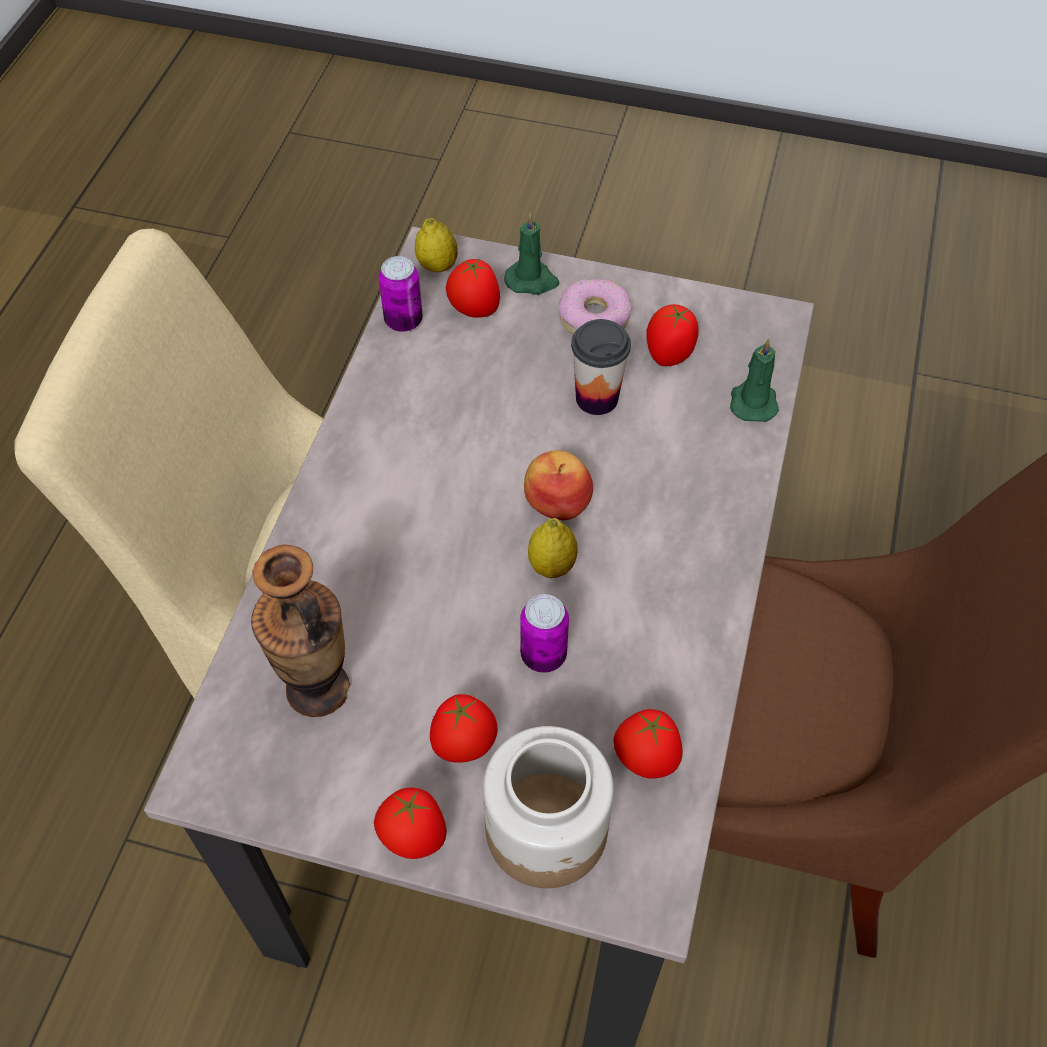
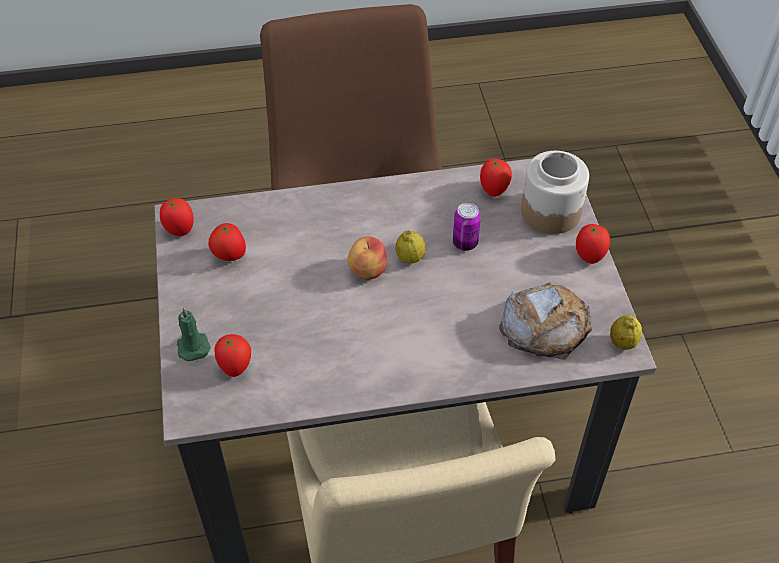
camera: 115 degrees left, 5 degrees down
(317, 688) = (545, 325): vase -> bread
(403, 321) = (263, 402): can -> none
(437, 266) = (201, 405): lemon -> lemon (622, 343)
(464, 746) = (533, 255): tomato -> tomato (179, 229)
(594, 317) = (213, 302): donut -> none
(597, 398) = (281, 278): cup -> none
(753, 401) = (249, 210): green candle -> none

